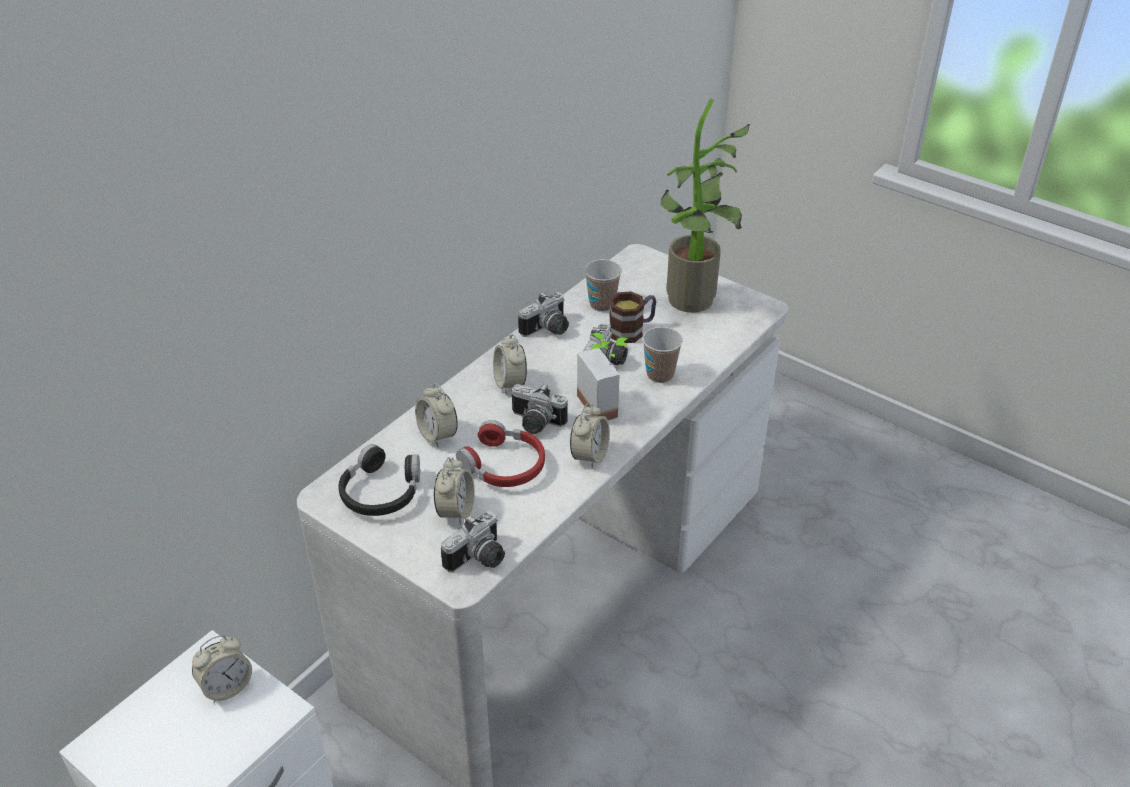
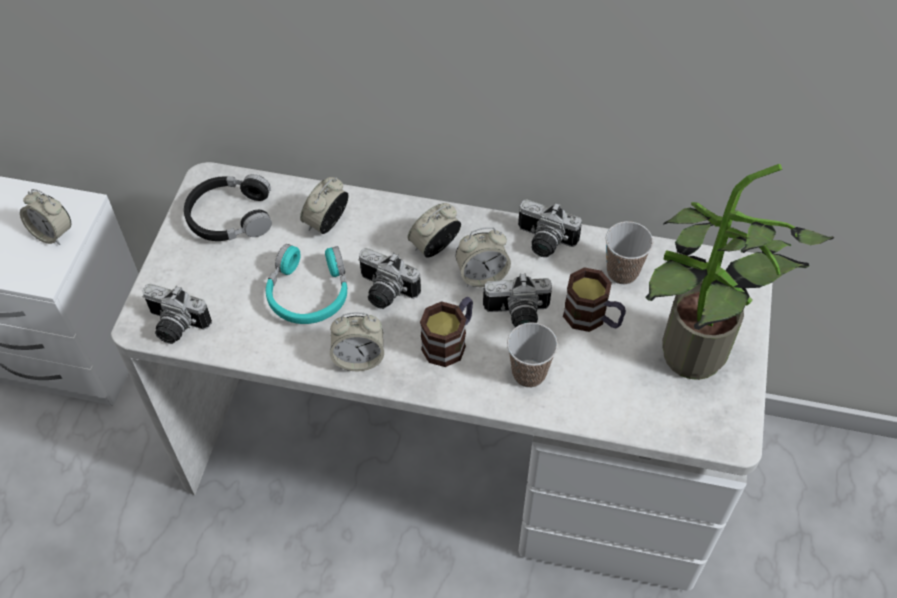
camera: 65 degrees right, 15 degrees up
(456, 511) = (229, 282): alarm clock -> alarm clock (482, 275)
(504, 466) = (309, 292): red headphones -> turquoise headphones
(535, 423) = (384, 292): camera -> camera turned 60 degrees counterclockwise
(606, 403) = (450, 341): potted plant -> mug

